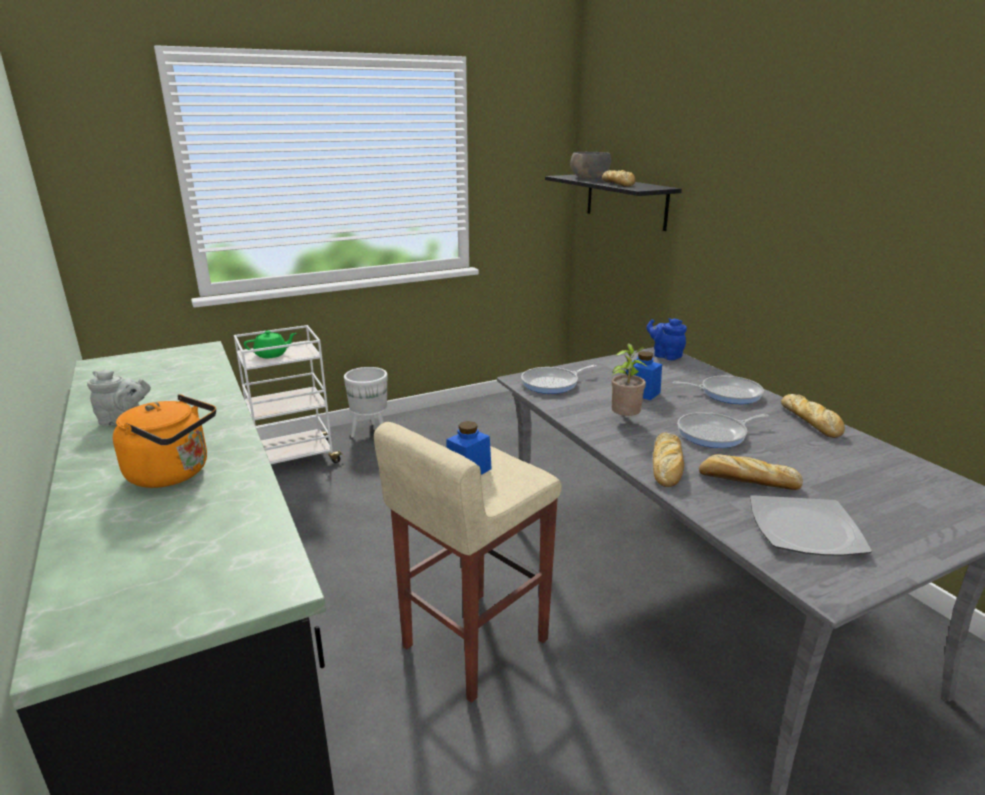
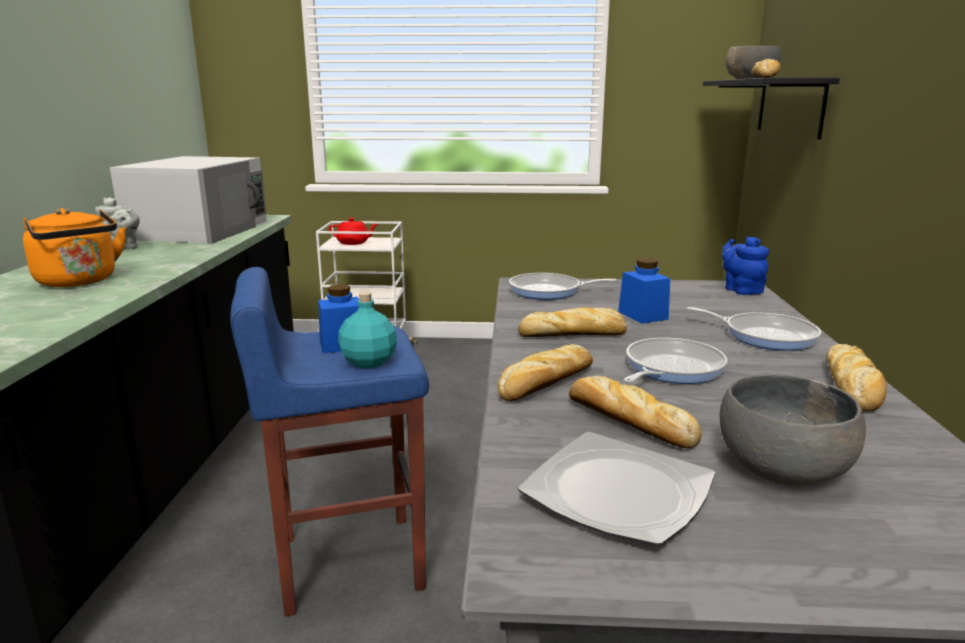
camera: 30 degrees right, 5 degrees down
(163, 378) = (201, 229): none -> white microwave
(272, 354) = (353, 243): green teapot -> red teapot
(371, 432) = (459, 349): white planter -> none
(472, 643) = (347, 562): beige stool -> blue stool
(513, 480) = (369, 361): none -> turquoise bottle
(625, 420) = (574, 334): potted plant -> bread
(715, 434) = (670, 369): frying pan -> frying pan turned 120 degrees clockwise
(849, 487) = (783, 469): none -> grey bowl

